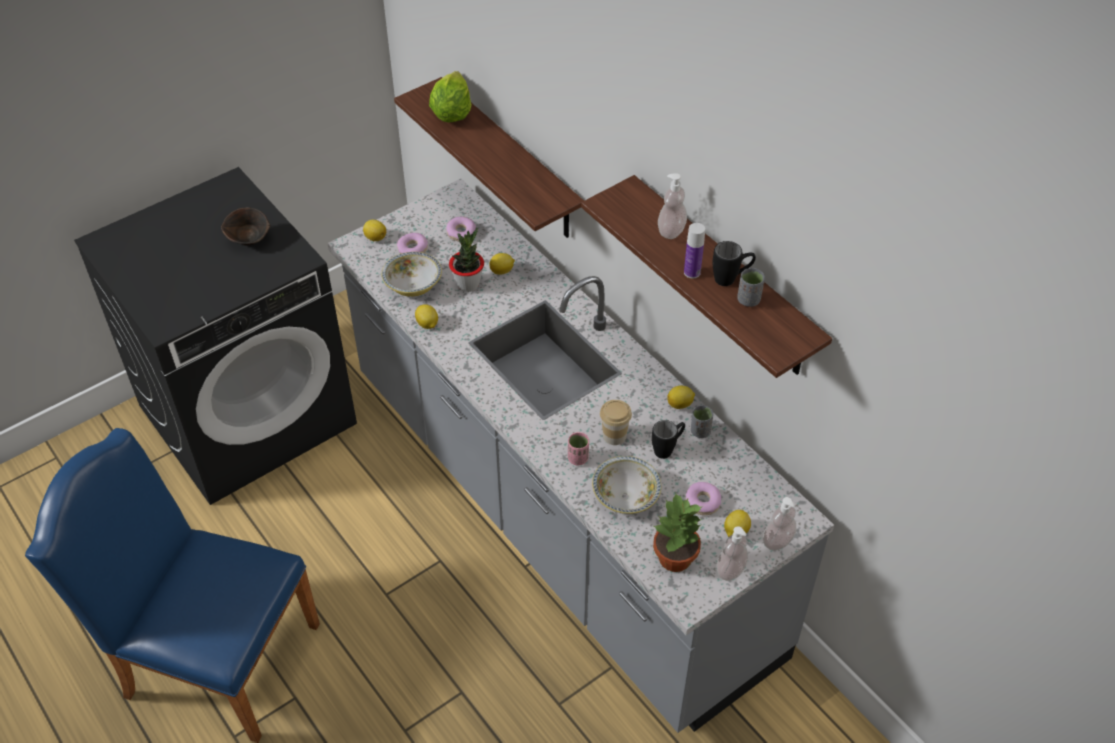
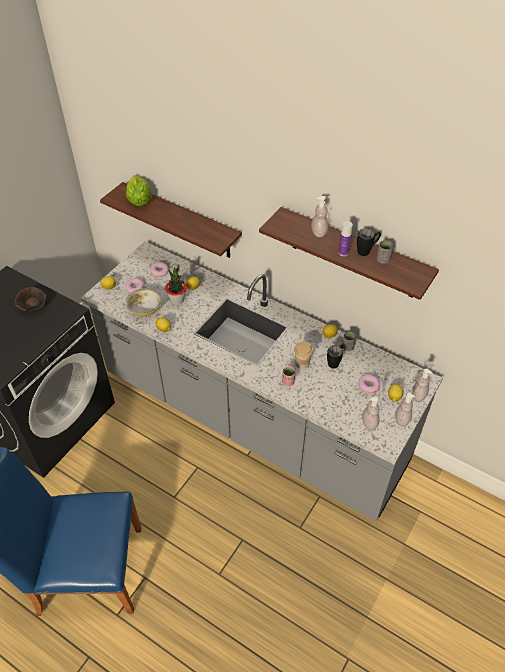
camera: 20 degrees left, 0 degrees up
(625, 497) = (325, 396): bowl -> none
(675, 559) = (369, 423): potted plant -> soap dispenser

